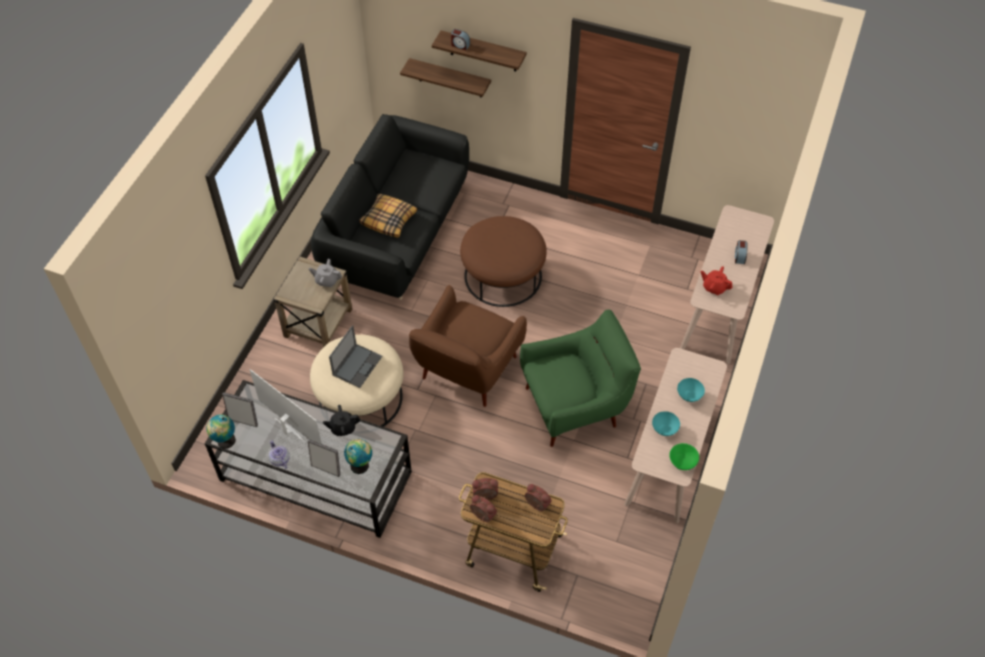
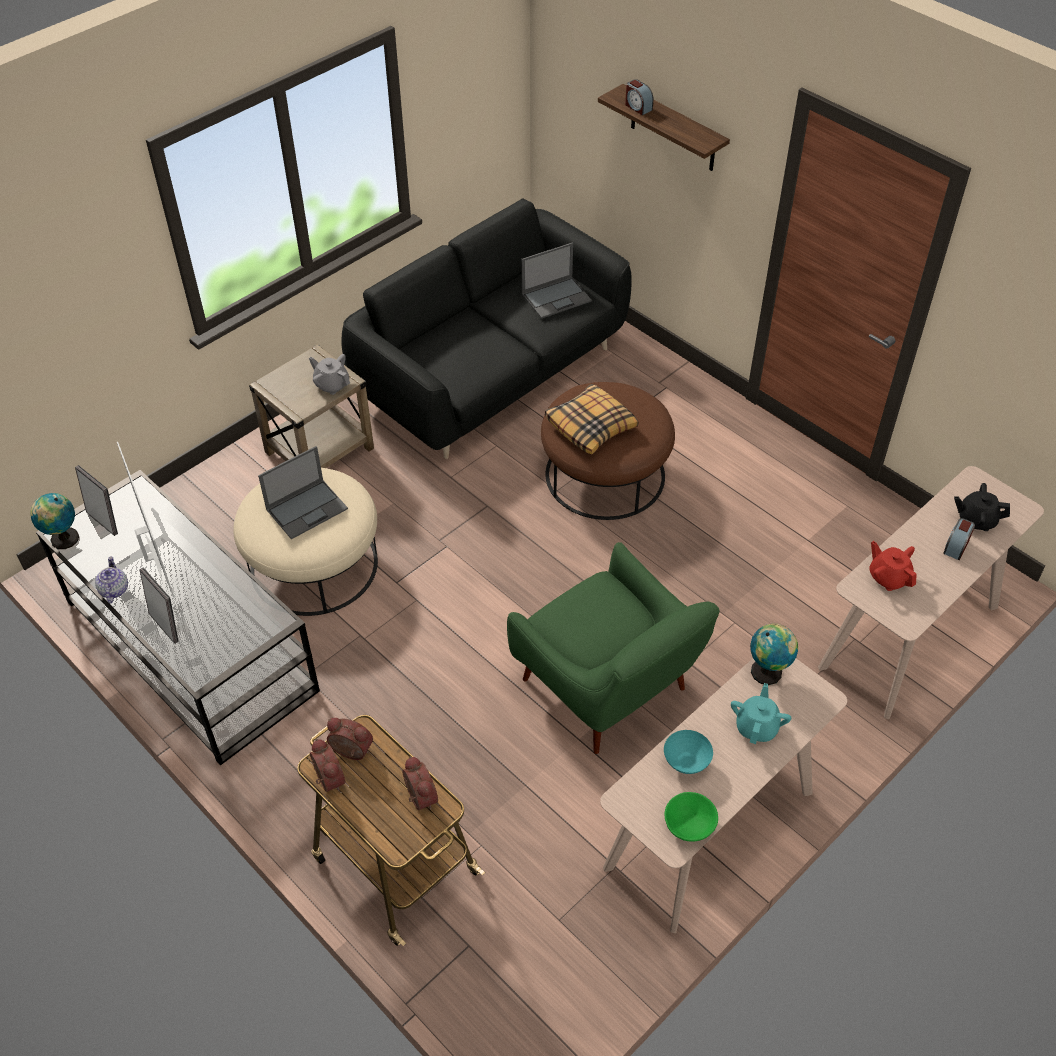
camera: 25 degrees right, 5 degrees down
(343, 428) = (224, 580): black teapot -> black teapot (976, 520)
(360, 465) = (214, 639): globe -> globe (768, 671)
(389, 219) = (466, 339): pillow -> pillow (591, 426)
(428, 172) = (557, 297): none -> laptop
(450, 78) = (627, 168): shelf -> none
(467, 371) = (479, 584): brown armchair -> none
(575, 406) = (609, 690): green armchair -> green armchair turned 45 degrees clockwise
(689, 396) = (757, 727): turquoise bowl -> turquoise teapot

